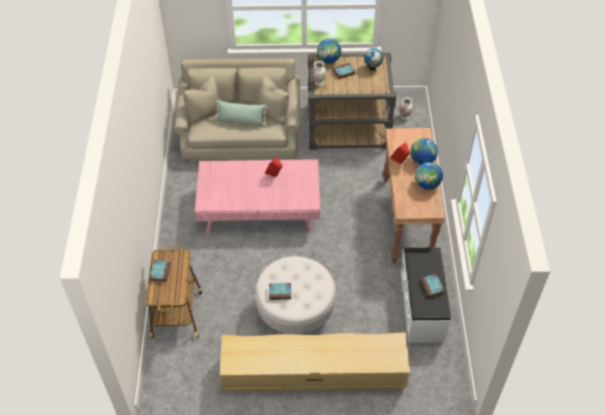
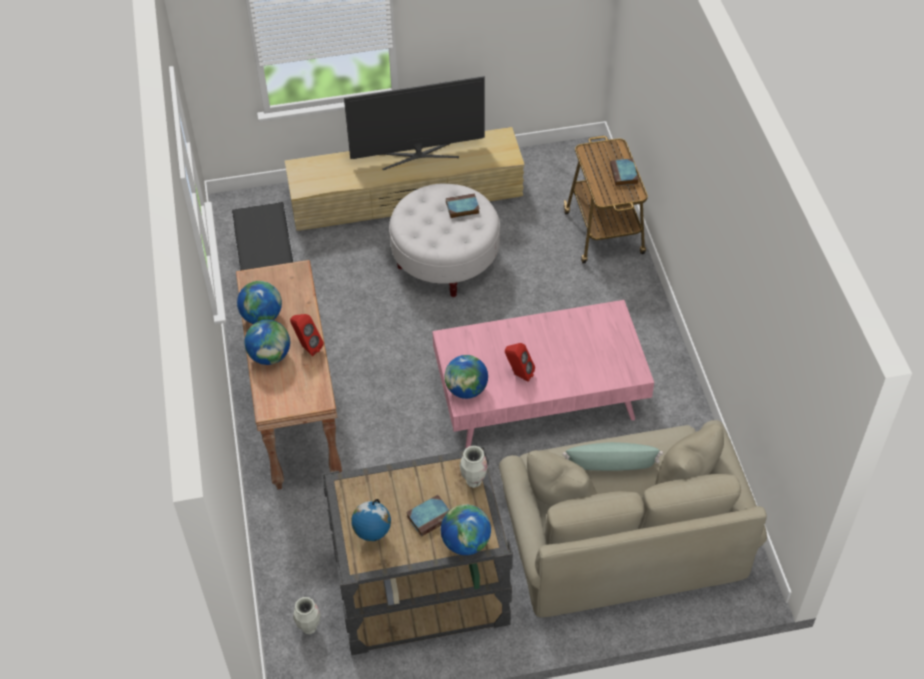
camera: 170 degrees right, 0 degrees up
(301, 358) = (418, 155): none -> television
(307, 172) = (466, 390): none -> globe
(432, 287) = (255, 240): book -> none

